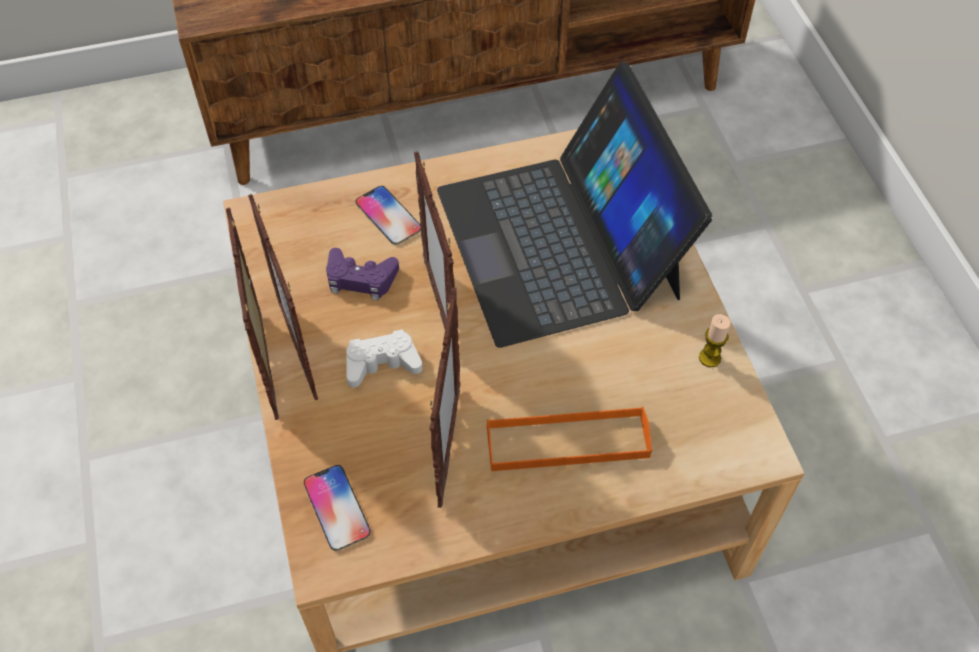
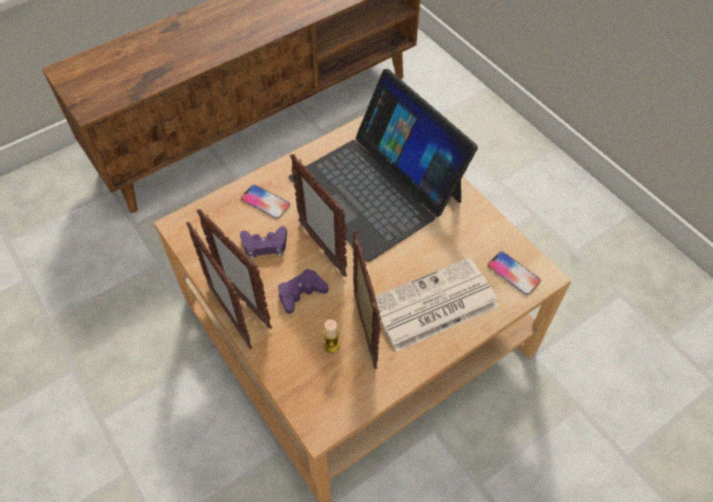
camera: 20 degrees left, 0 degrees up
(337, 508) = (312, 390): phone -> phone (513, 273)
(382, 363) = (301, 293): white game controller -> purple game controller
(567, 442) = (433, 305): orange tray -> newspaper
(709, 358) = (492, 231): candle -> candle (332, 345)

